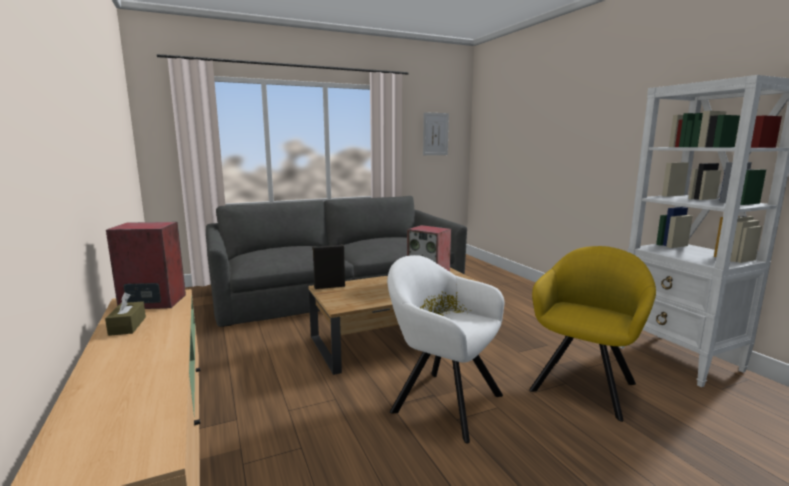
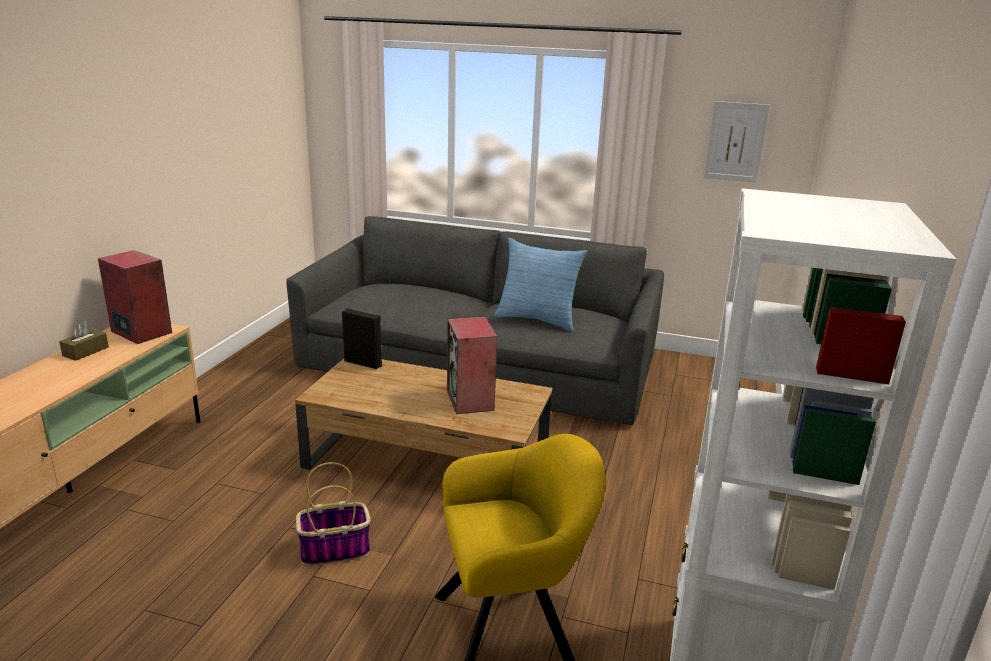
camera: 40 degrees right, 10 degrees up
(386, 243) = (538, 319): none -> pillow
(441, 400) = (336, 550): white armchair -> basket

